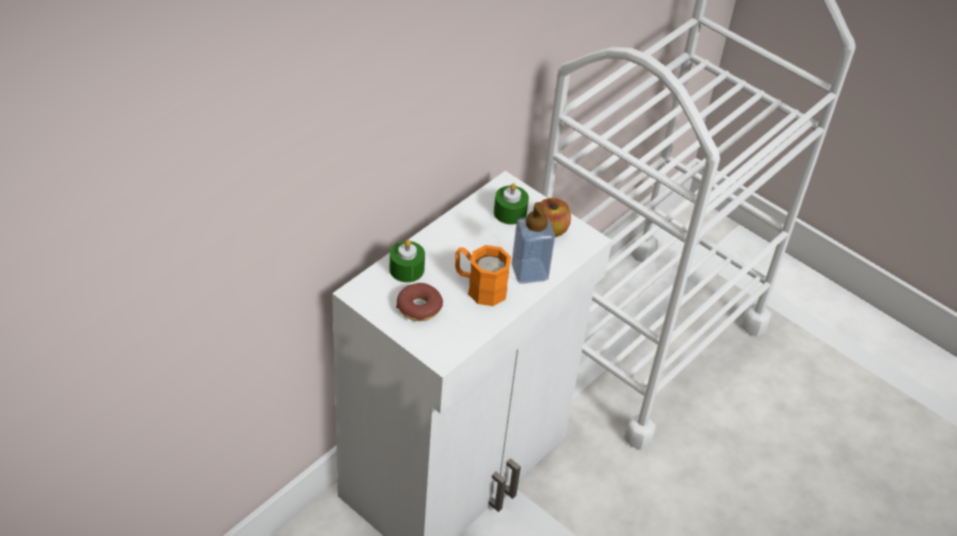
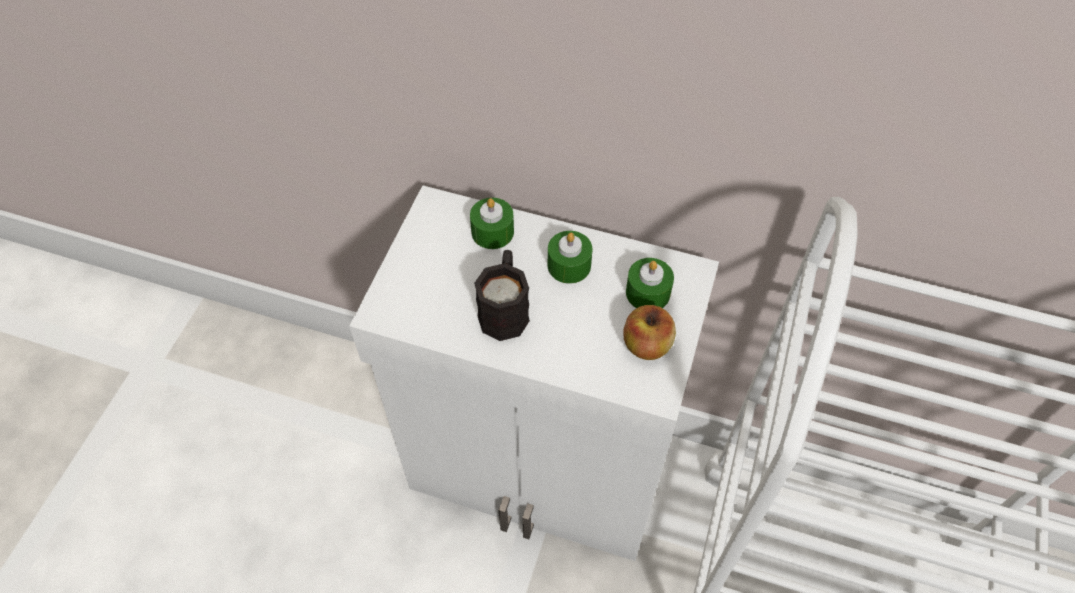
camera: 70 degrees right, 10 degrees up
(419, 307) = (441, 265): donut -> none
(463, 241) = (569, 265): none -> green candle
(479, 287) = (505, 308): orange mug -> black mug
(529, 271) = (560, 349): soap dispenser -> none

